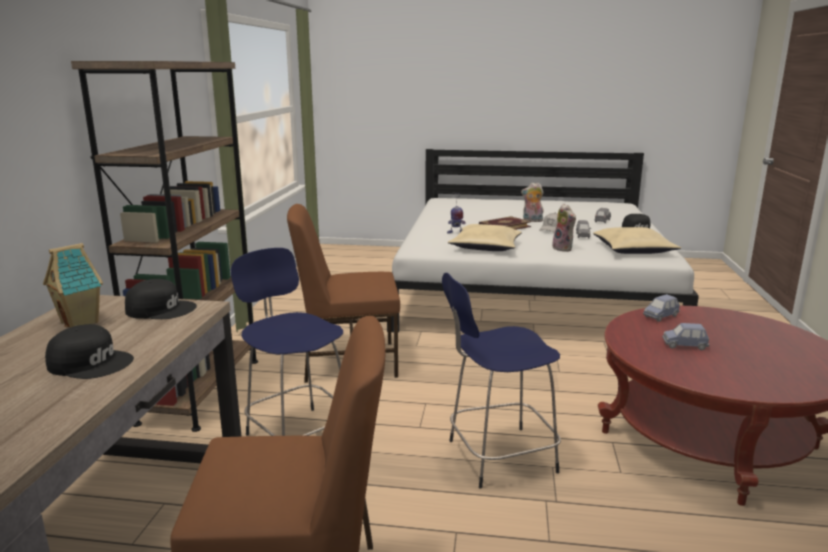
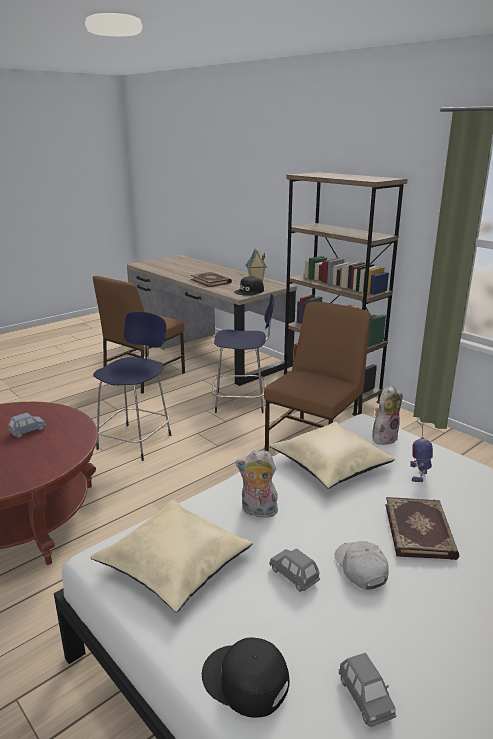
camera: 130 degrees right, 5 degrees up
(91, 362) = (211, 281): black cap -> book
(532, 221) = (441, 587): plush toy -> plush toy (384, 437)
(660, 316) = (61, 454): blue toy car -> none

